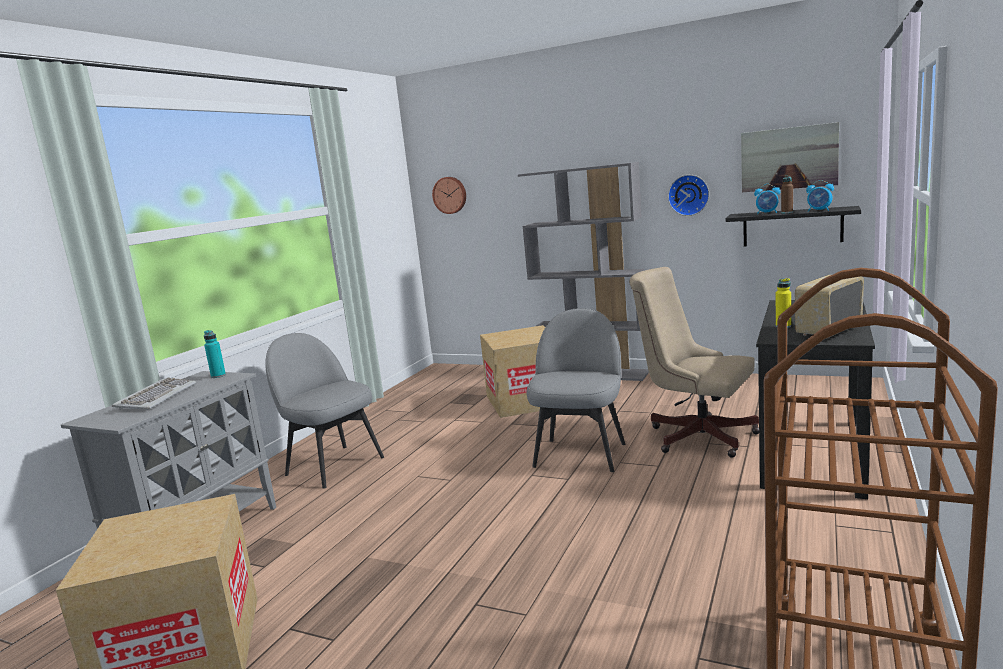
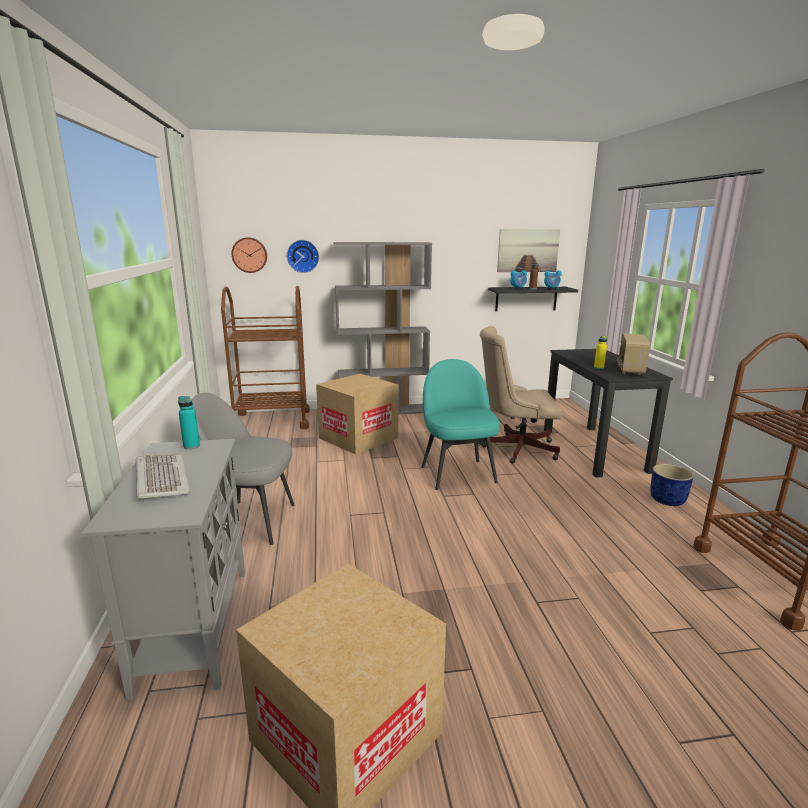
camera: 35 degrees left, 5 degrees up
(466, 374) = (272, 421): none -> brown cart
(580, 454) = (457, 473): grey chair -> turquoise chair
(689, 195) = (460, 271): wall clock -> wall clock (303, 256)
(832, 538) = (668, 500): none -> blue planter

